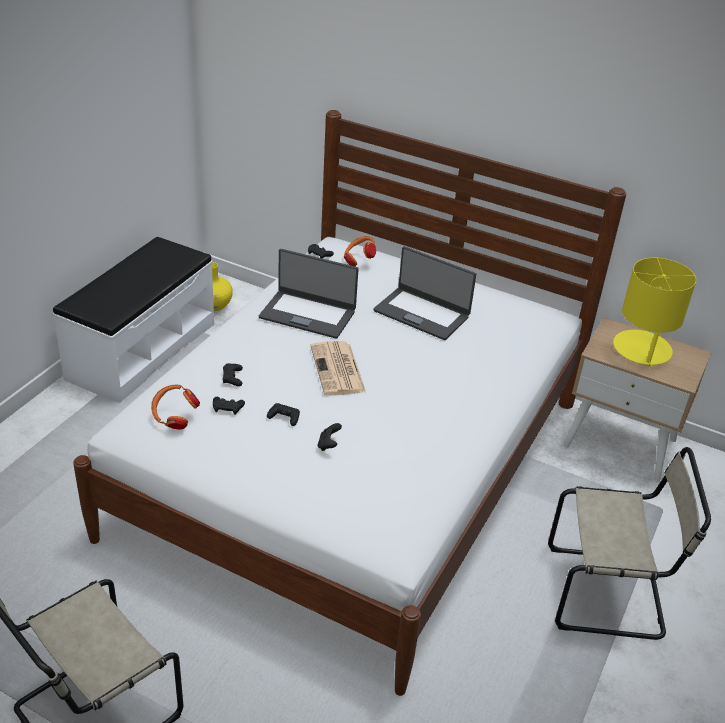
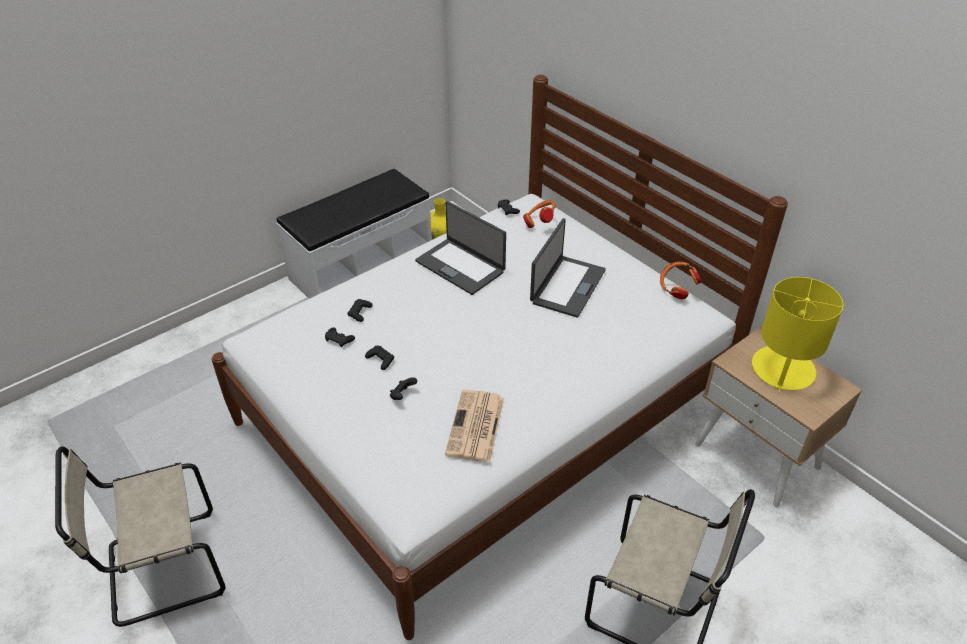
camera: 25 degrees right, 5 degrees up
(174, 418) = (291, 339): orange headphones -> orange headphones (676, 289)
(338, 370) = (455, 325): newspaper -> newspaper (476, 427)
(422, 313) = (567, 286): laptop -> laptop turned 120 degrees counterclockwise

